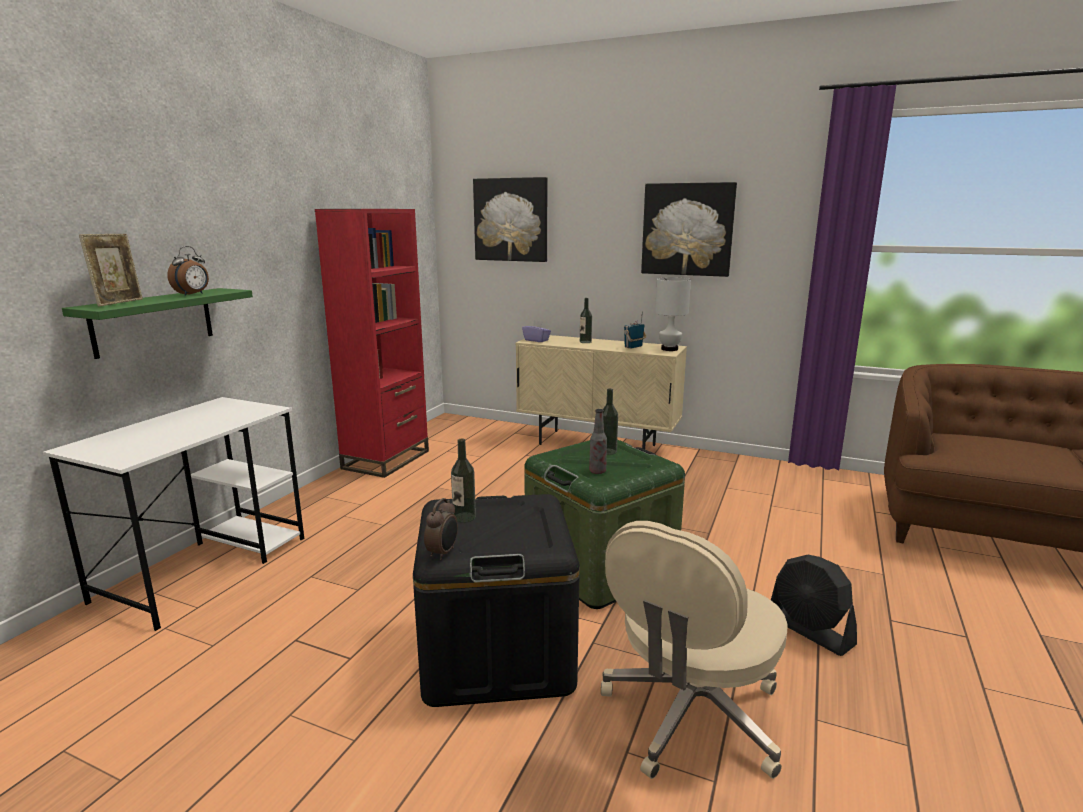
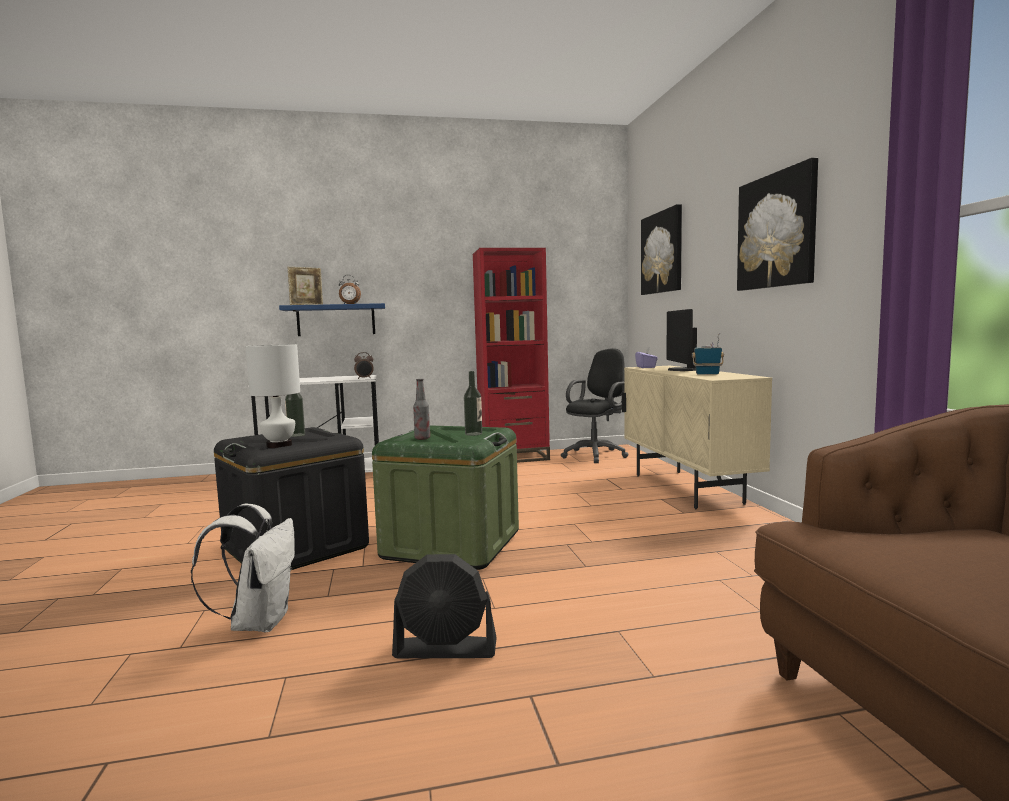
camera: 55 degrees right, 10 degrees down
(153, 321) = (336, 320): green shelf -> blue shelf
(443, 553) = (235, 439): alarm clock -> alarm clock (364, 378)
(452, 432) = (597, 455): none -> black office chair
(585, 342) = (681, 370): bottle -> monitor
(669, 349) = (735, 377): white table lamp -> white table lamp (279, 445)
(691, 716) = (259, 622): beige office chair -> white backpack
(810, 630) = (446, 649): black fan -> black fan turned 105 degrees counterclockwise

